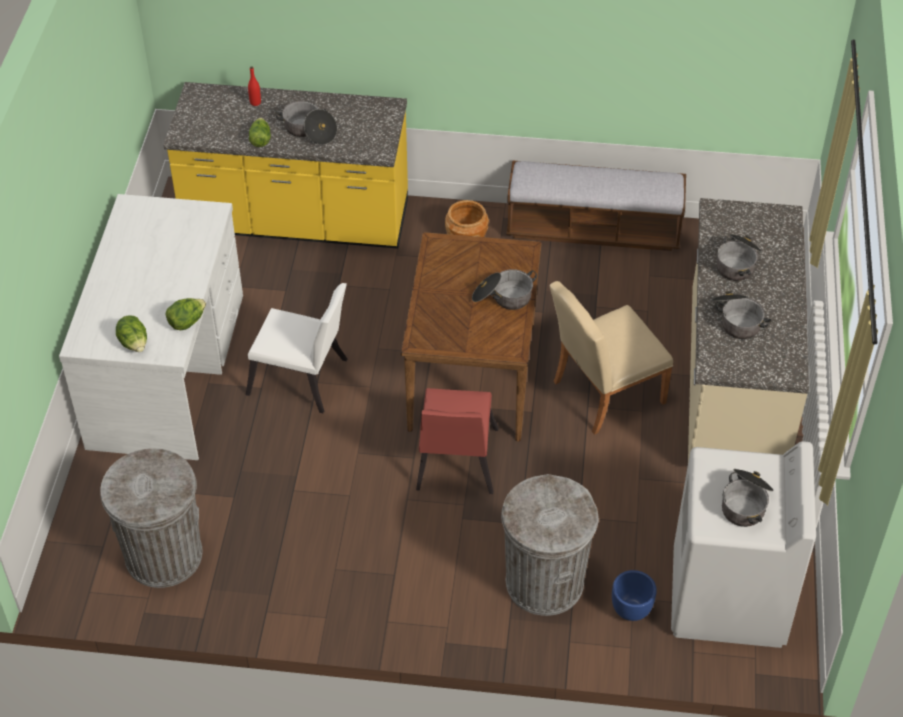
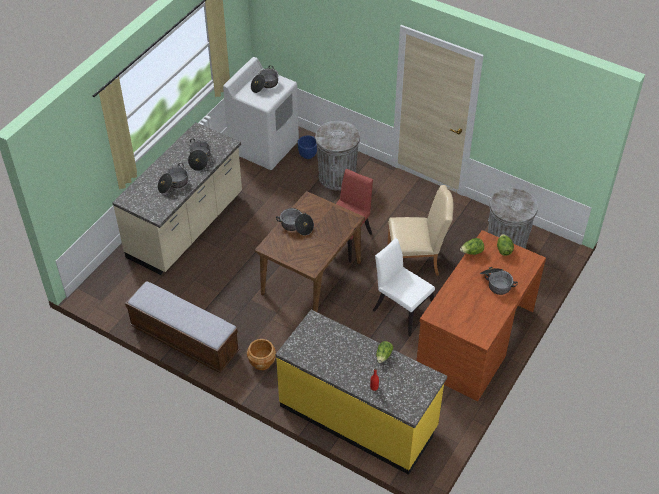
camera: 155 degrees left, 0 degrees up
(168, 371) = (474, 340): white desk -> brown desk
(308, 131) = (350, 351): cooking pot -> cooking pot (496, 283)
(602, 394) = (252, 245): beige chair -> beige chair (417, 259)

